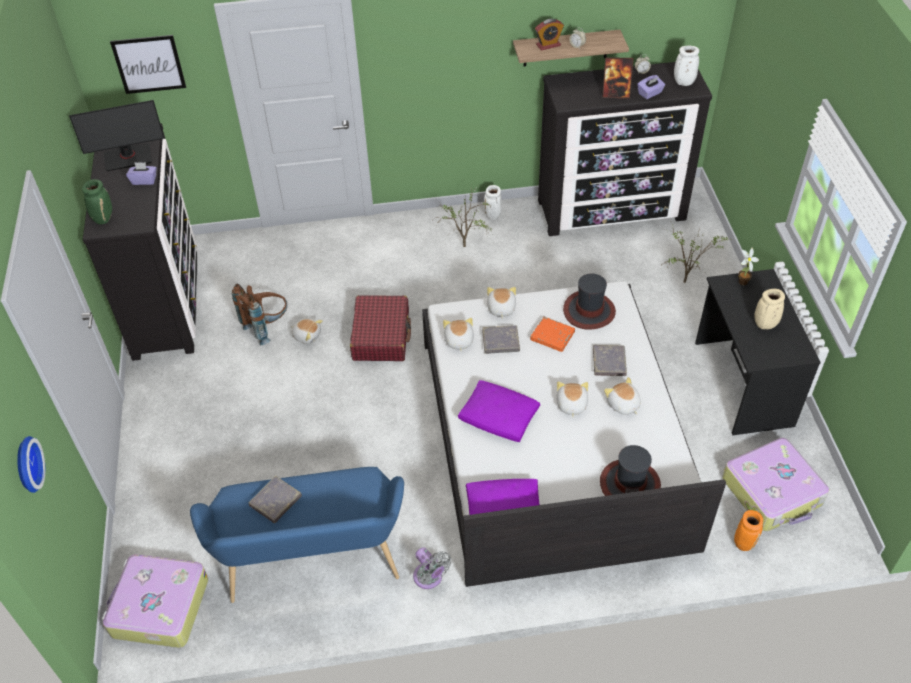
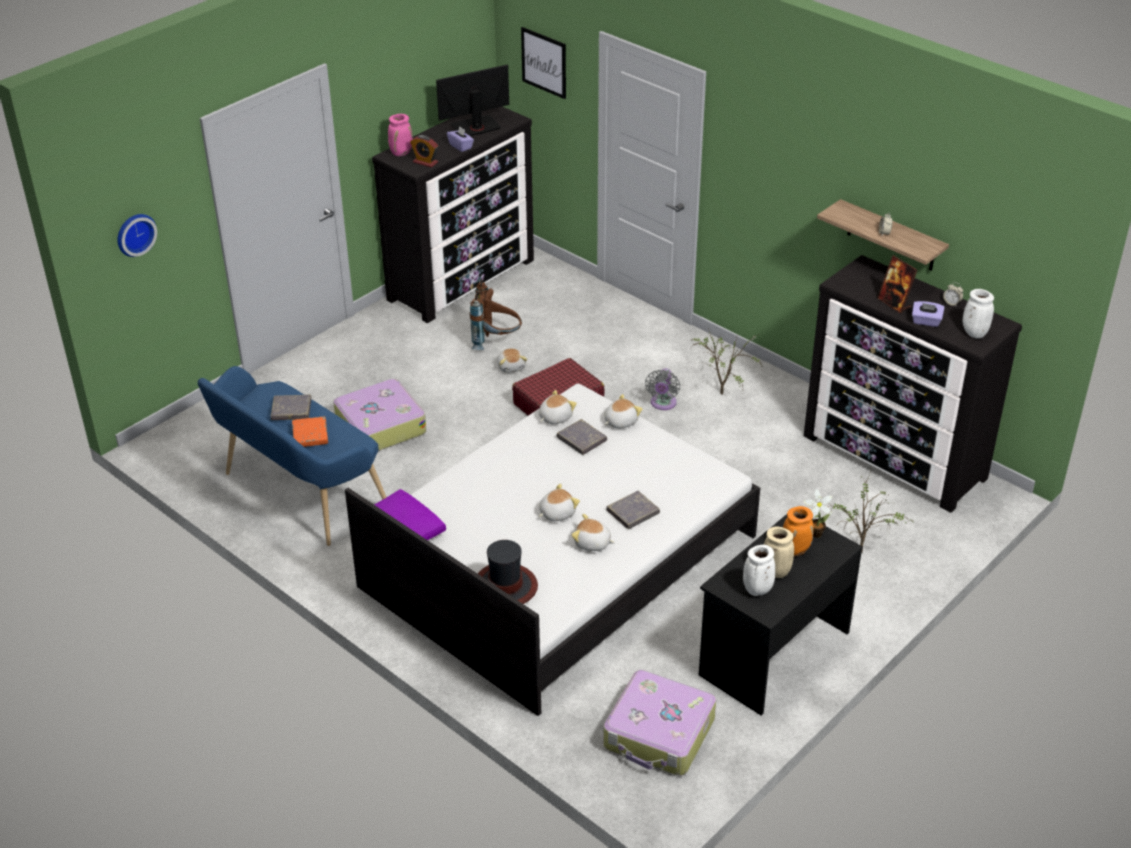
camera: 50 degrees right, 10 degrees down
(103, 218) = (401, 153): green vase -> pink vase
(128, 157) = (475, 127): monitor -> monitor turned 120 degrees clockwise
(159, 607) = (190, 443): suitcase -> suitcase (379, 426)
(429, 578) = (345, 563): grey fan -> grey fan (663, 404)
(493, 216) = (782, 390): white vase -> white vase (757, 591)
(499, 417) = (497, 480): purple pillow -> none
(548, 45) = (861, 218): alarm clock -> alarm clock (425, 162)
(552, 336) = (623, 465): orange book -> orange book (310, 434)
(589, 311) = (680, 471): hat -> none
(623, 405) = (592, 543): plush toy -> plush toy turned 90 degrees counterclockwise
(743, 542) = (577, 739): orange vase -> orange vase (795, 550)

